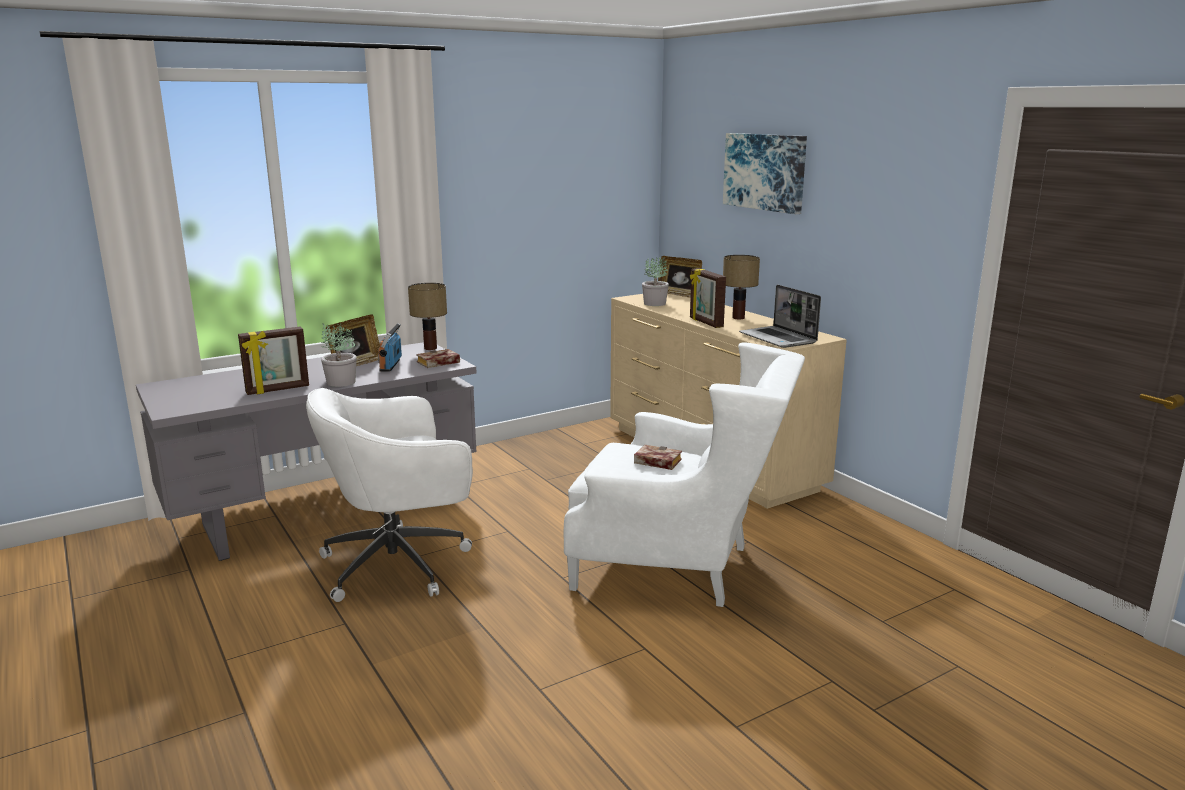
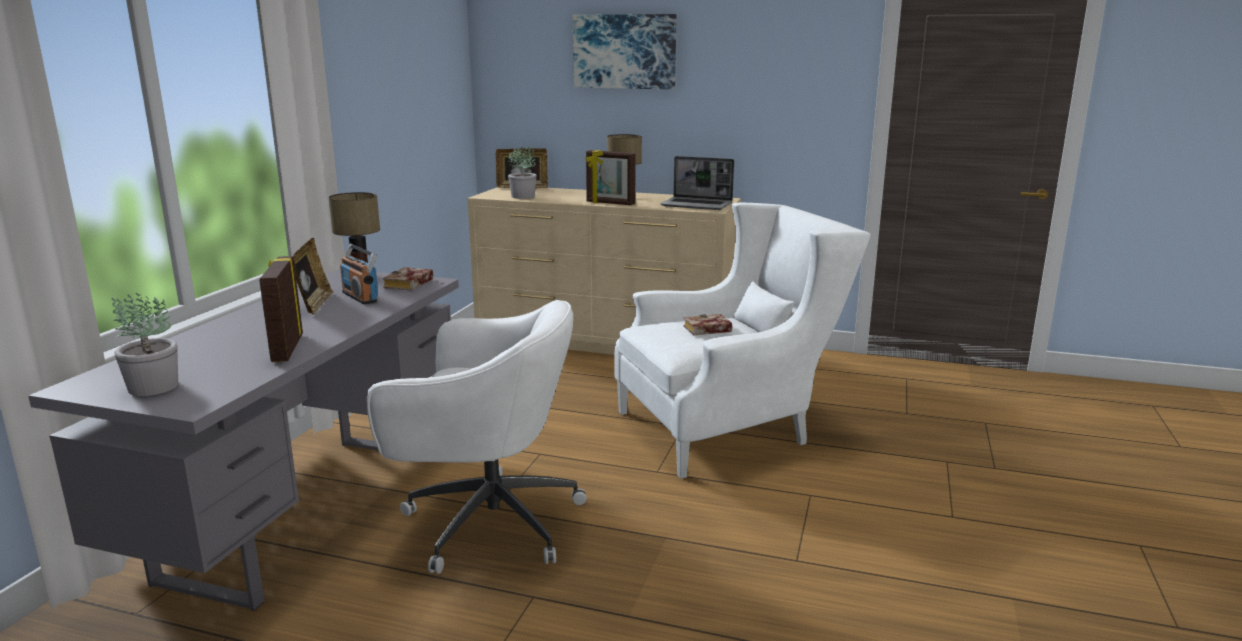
camera: 40 degrees left, 0 degrees up
(278, 390) = (286, 348): picture frame -> picture frame turned 150 degrees clockwise
(340, 382) = (347, 324): potted plant -> potted plant (152, 387)
(399, 564) = (487, 522): white office chair -> white office chair turned 105 degrees counterclockwise

